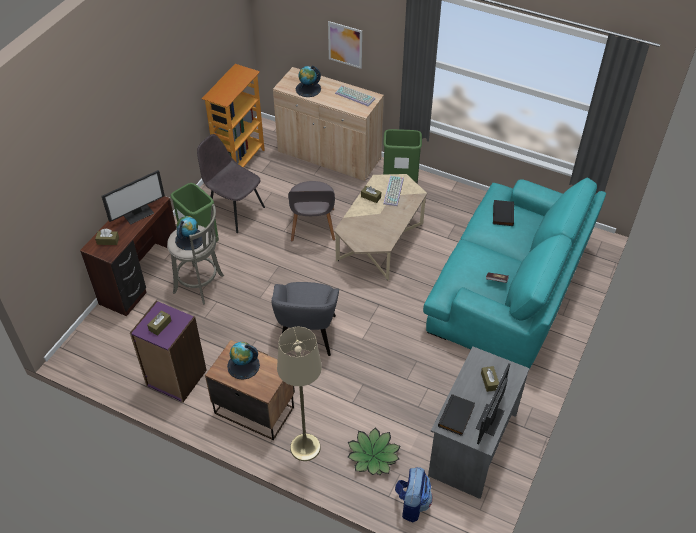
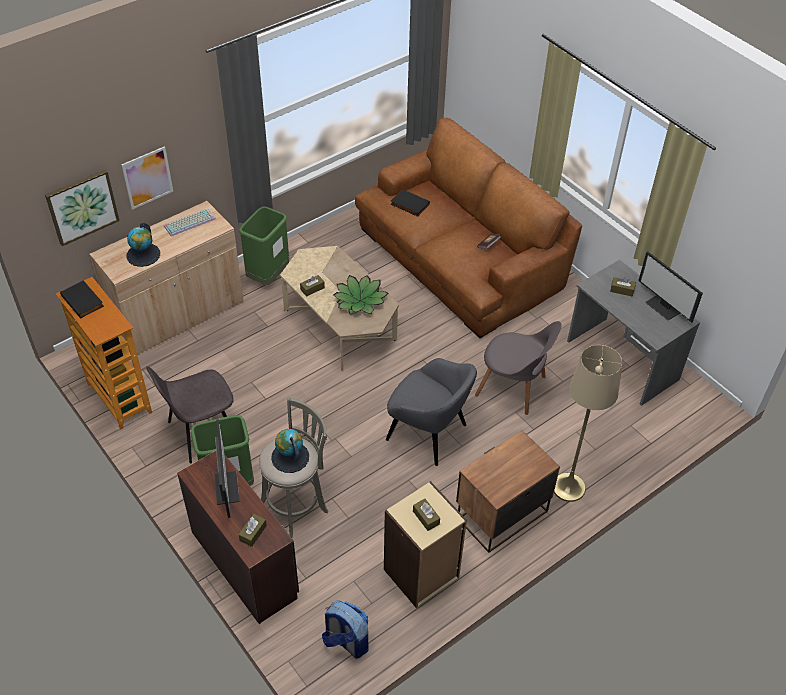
camera: 65 degrees left, 0 degrees up
(176, 378) = (421, 574): purple bookcase -> beige bookcase
(243, 366) = (501, 471): globe -> none
(296, 31) = (82, 206): none -> picture
(312, 227) = (278, 371): grey chair -> grey chair (513, 387)
(373, 456) = (603, 437): potted plant -> potted plant (360, 301)
(394, 191) = (318, 268): keyboard -> none
(412, 503) = (665, 429): backpack -> backpack (346, 641)
(457, 416) = (650, 327): black book -> black book (83, 301)
(509, 287) = (460, 258): turquoise sofa -> brown sofa

